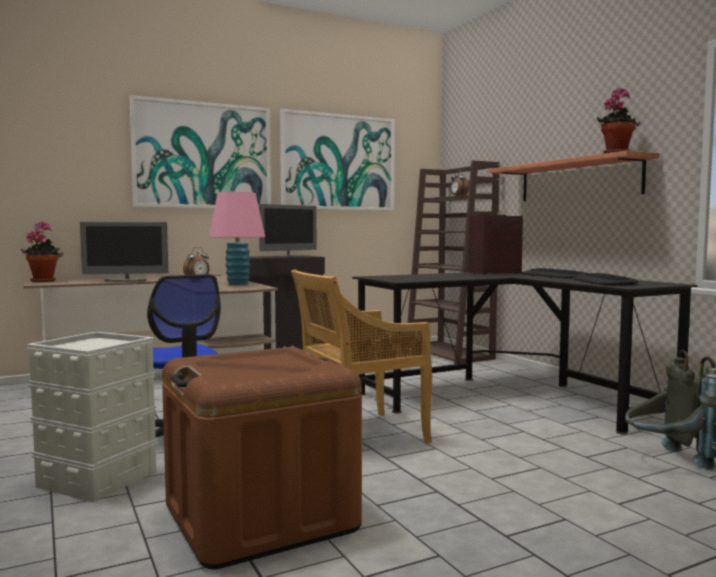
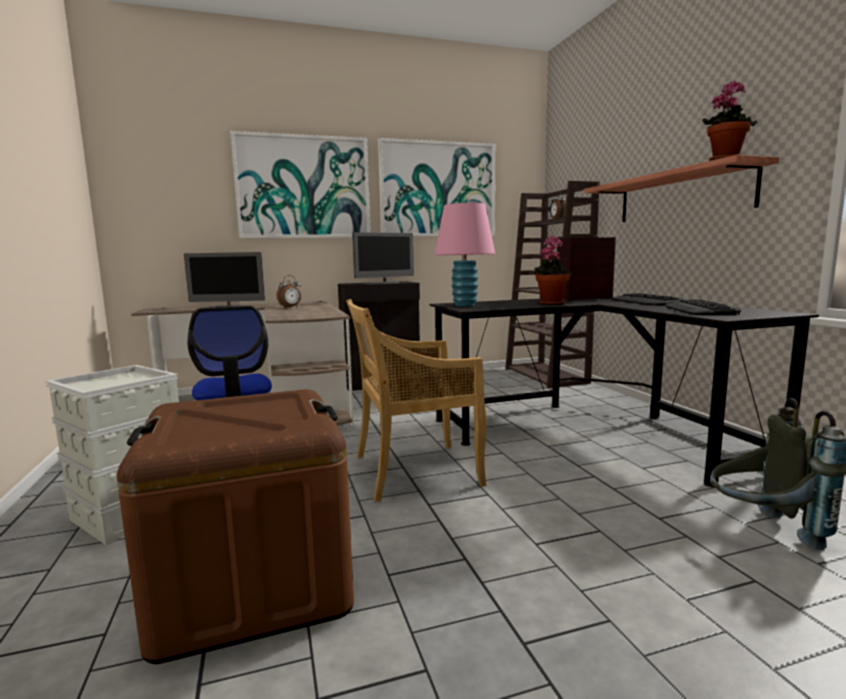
camera: 10 degrees right, 5 degrees up
(44, 281) = (157, 308): potted plant -> potted plant (550, 303)
(238, 283) = (320, 311): pink table lamp -> pink table lamp (464, 305)

